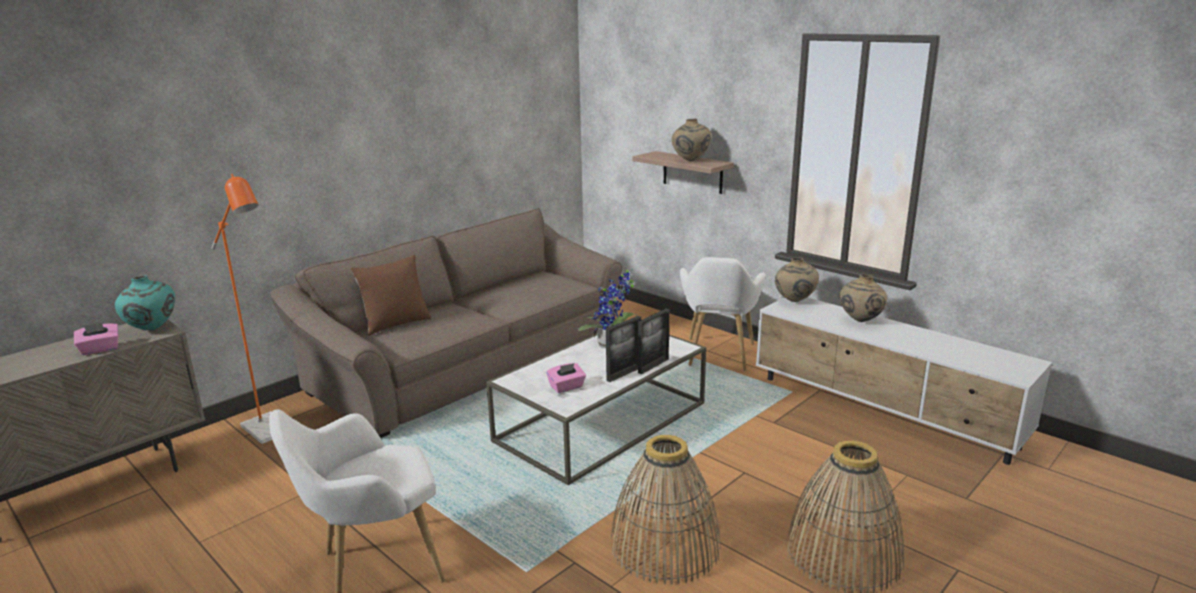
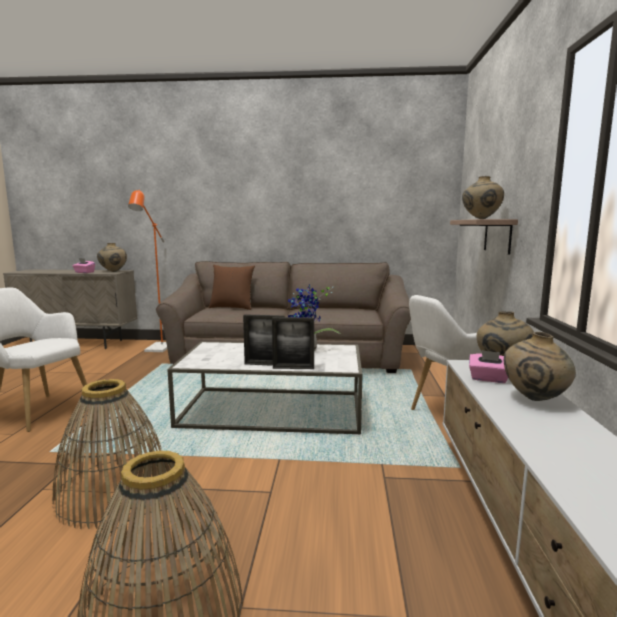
camera: 50 degrees right, 10 degrees down
(152, 330) = (113, 272): turquoise vase -> beige vase
(566, 387) = (219, 357): pink tissue box -> pink tissue box (488, 379)

